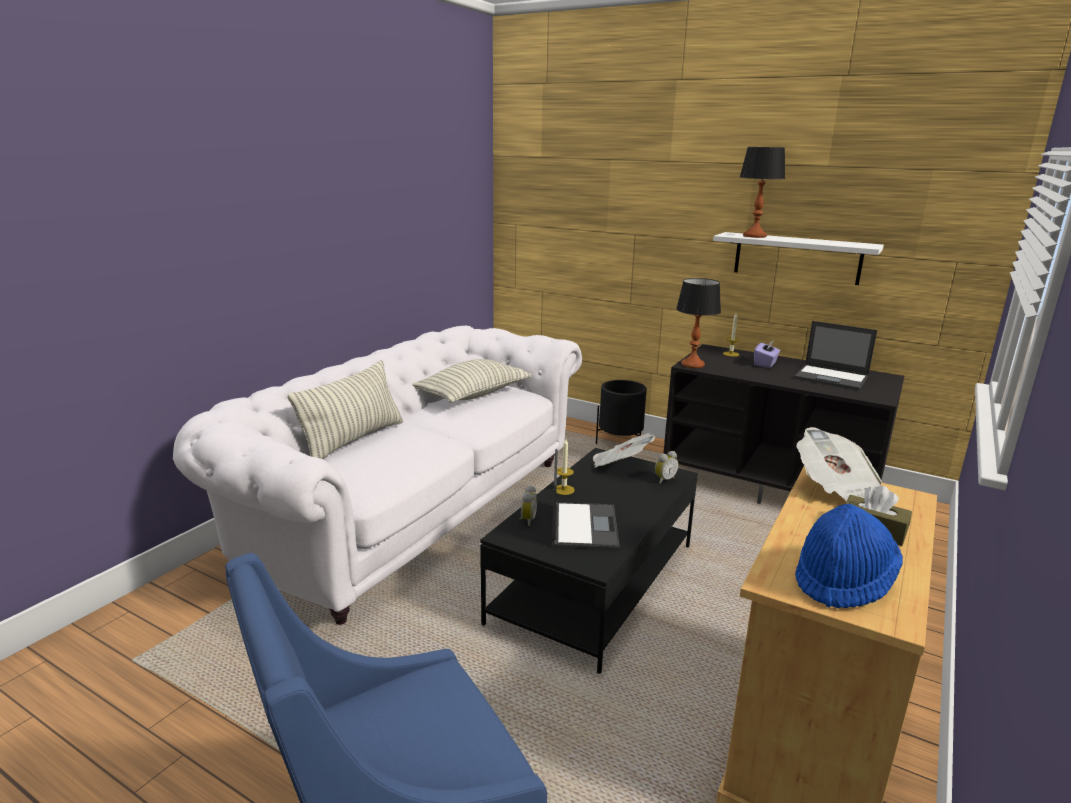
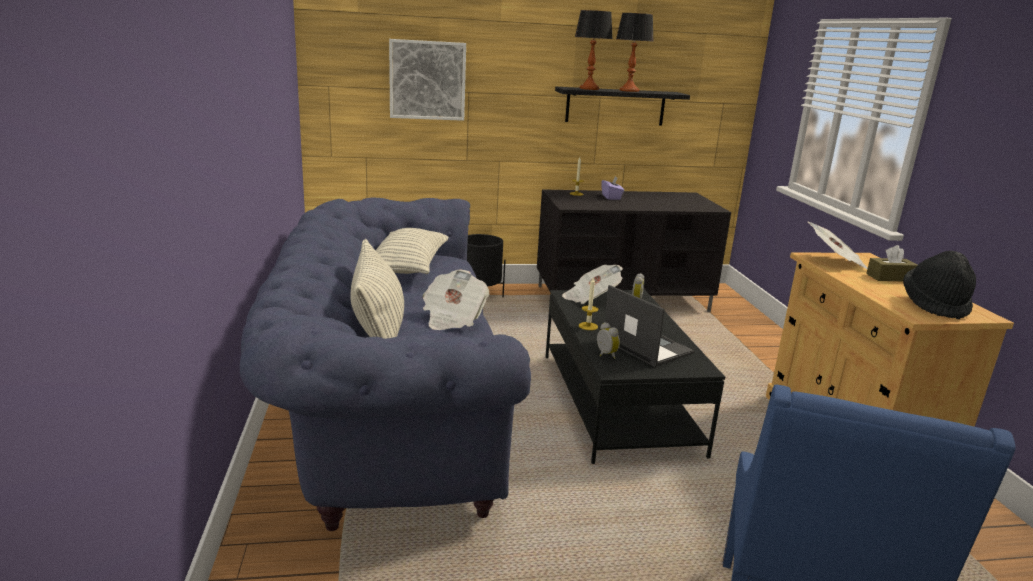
camera: 40 degrees left, 0 degrees up
(408, 510) = (387, 402): white sofa -> blue sofa
(421, 444) = (453, 318): none -> newspaper
(596, 221) = (427, 80): none -> picture
(693, 364) = (569, 205): table lamp -> table lamp (629, 90)
(797, 258) = (615, 106): white shelf -> black shelf
(832, 378) = (666, 200): laptop -> none
(843, 581) = (934, 305): blue hat -> black hat

